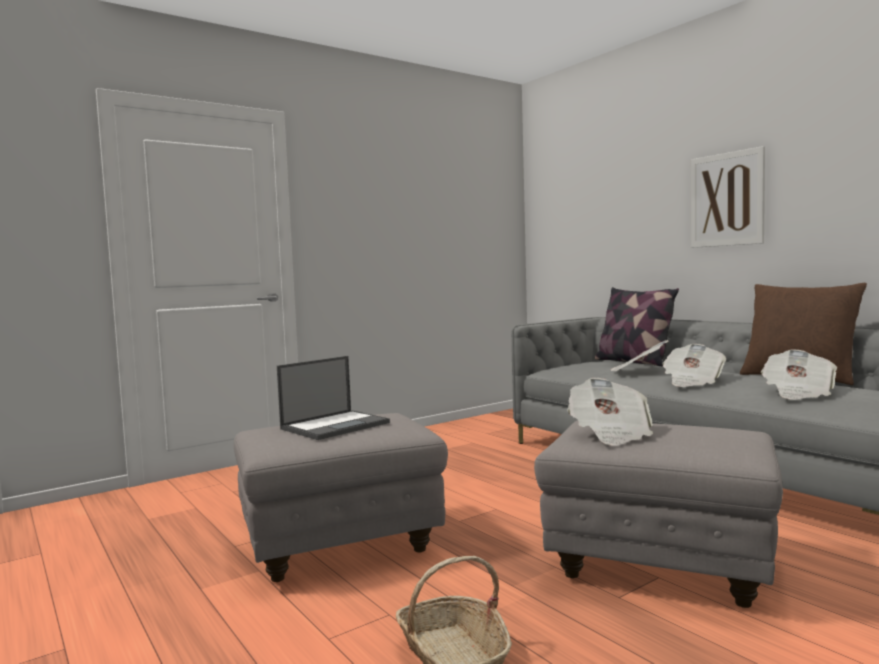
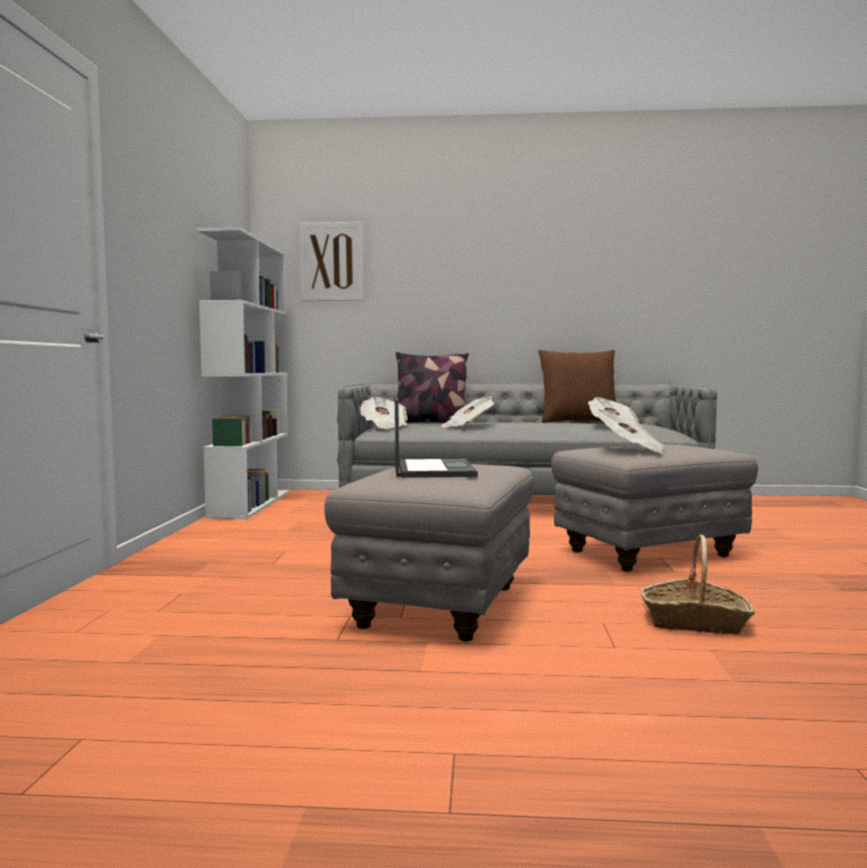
camera: 50 degrees left, 0 degrees up
(485, 419) = (250, 504): none -> white bookcase
(692, 382) = (530, 428): newspaper -> newspaper (384, 427)
(726, 199) = (496, 278): picture -> picture (332, 262)

